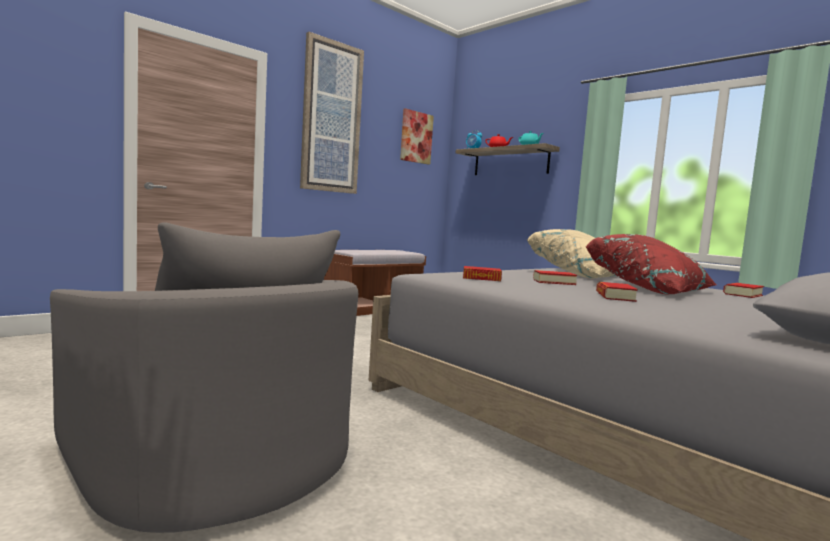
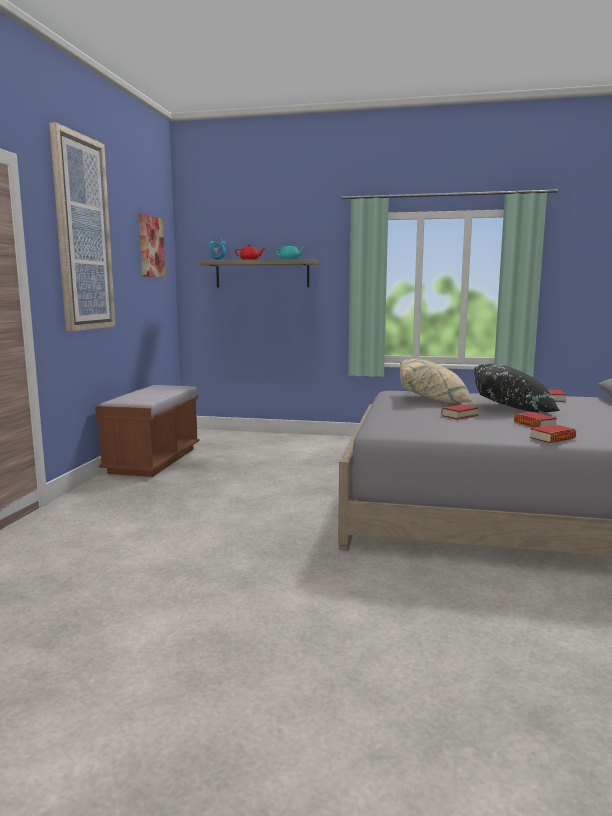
camera: 35 degrees left, 5 degrees up
(212, 458) = (368, 658): grey armchair -> none
(481, 278) = (421, 425): book -> book (552, 438)
(649, 289) = (512, 407): red pillow -> black pillow

